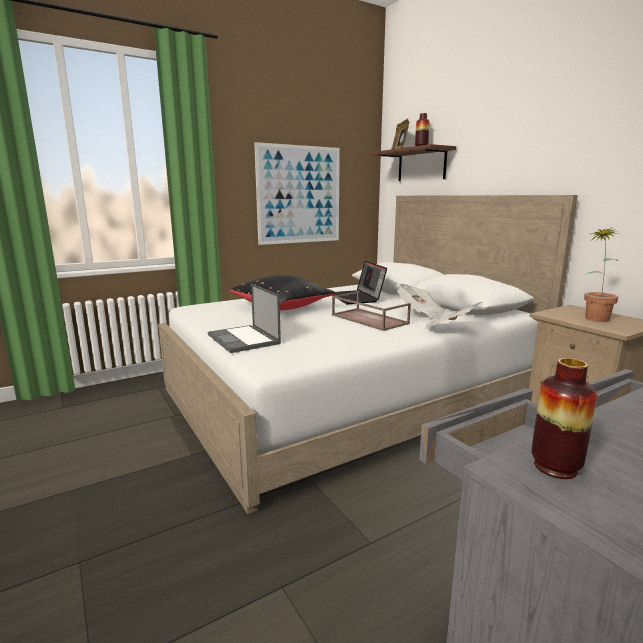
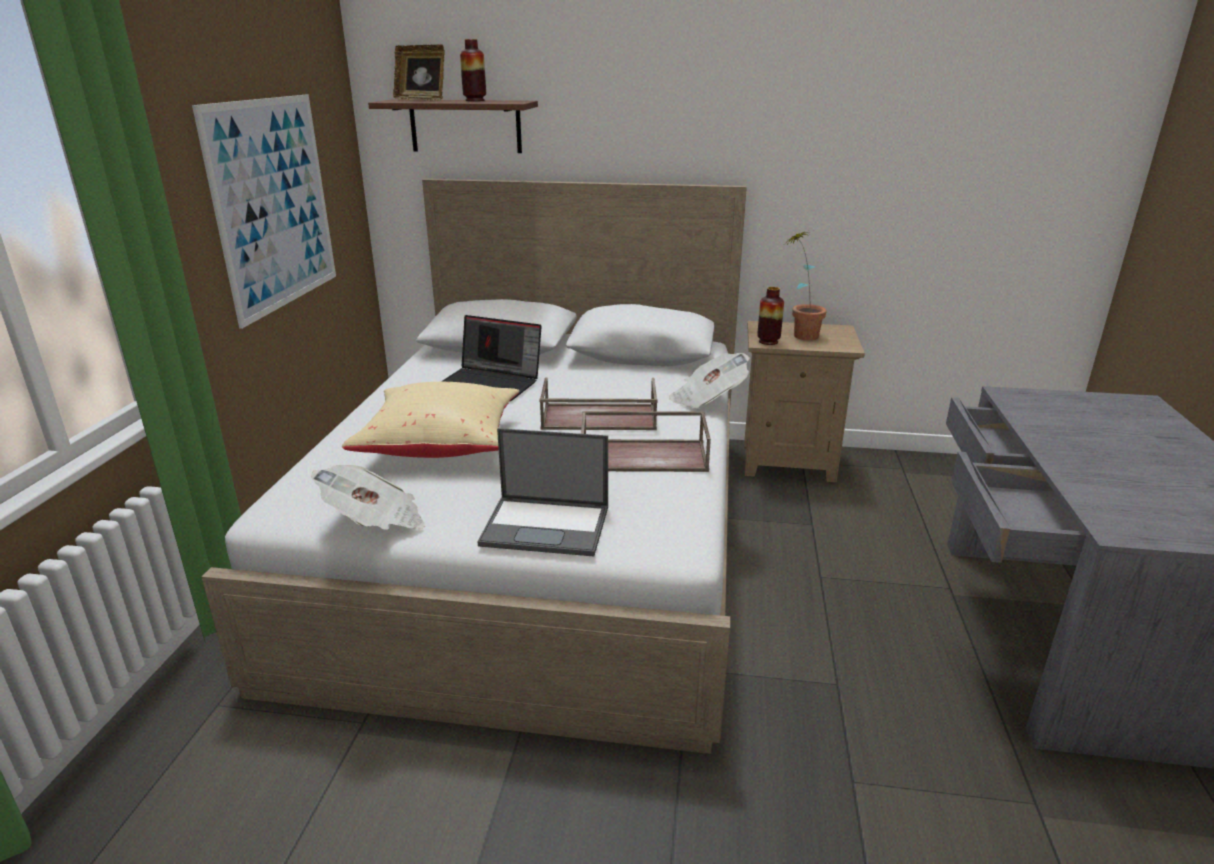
camera: 50 degrees left, 10 degrees up
(283, 308) = (441, 444): black pillow -> beige pillow
(349, 336) = (645, 455): none -> brown tray
(420, 314) = (629, 385): newspaper -> newspaper (375, 522)
(555, 467) = (1117, 513): vase -> vase (768, 342)

